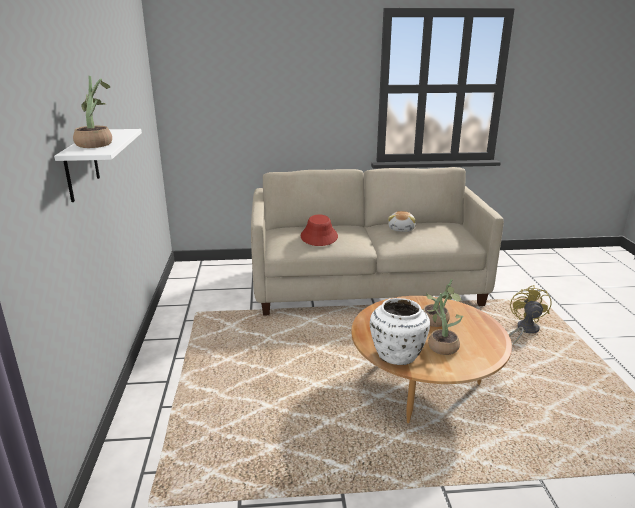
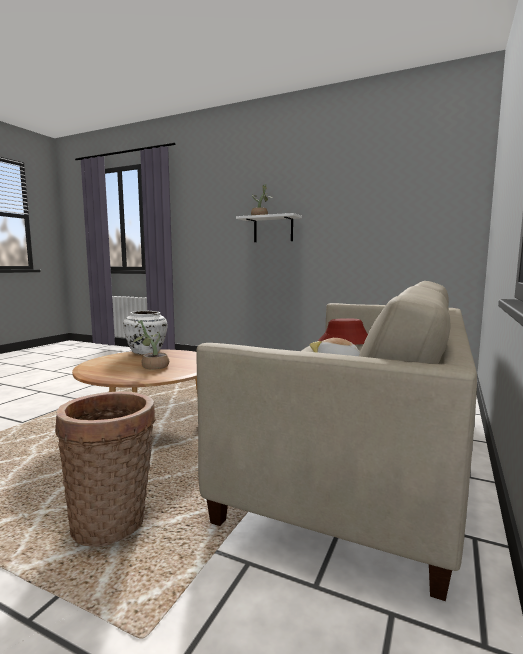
camera: 120 degrees right, 15 degrees down
(441, 345) = (128, 361): potted plant -> none
(524, 330) = (114, 523): yellow fan -> basket

